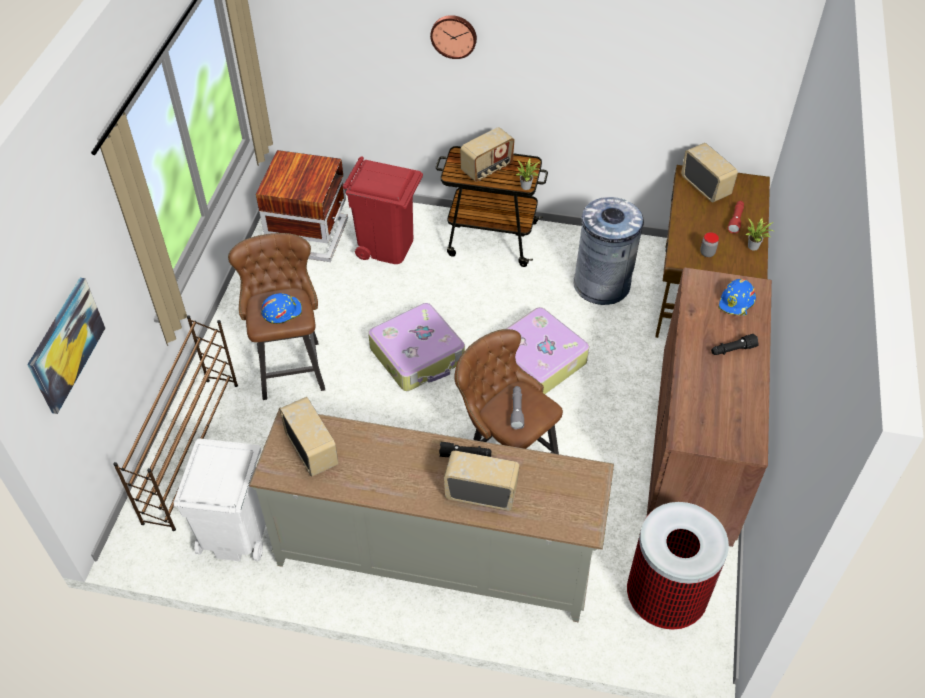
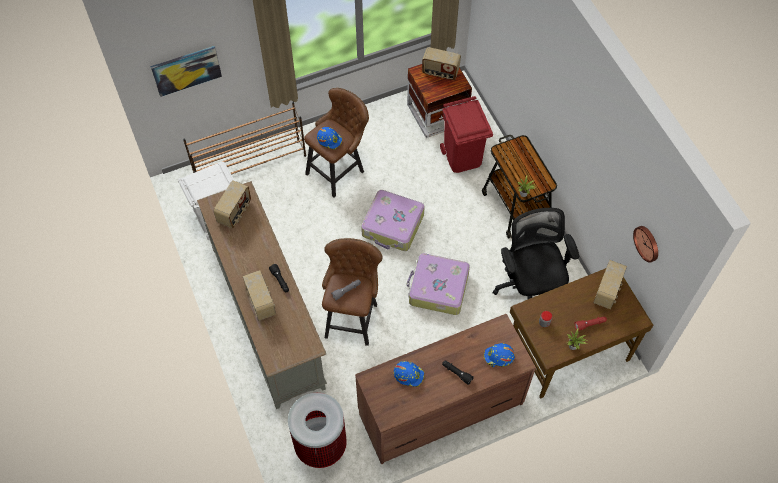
camera: 55 degrees right, 10 degrees up
(454, 35) = (546, 74): wall clock -> wall clock (647, 243)
(487, 169) = (521, 165): radio -> radio (440, 72)
(602, 284) = (529, 288): grey trash can -> black office chair
(704, 395) = (409, 374): none -> blue hard hat

